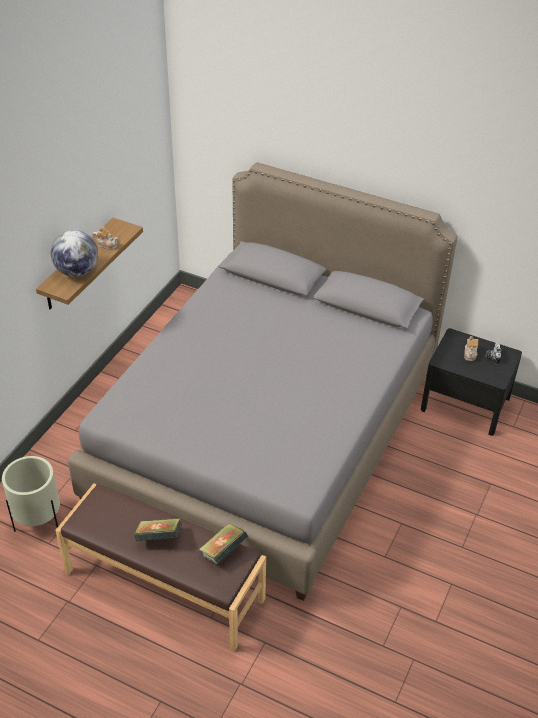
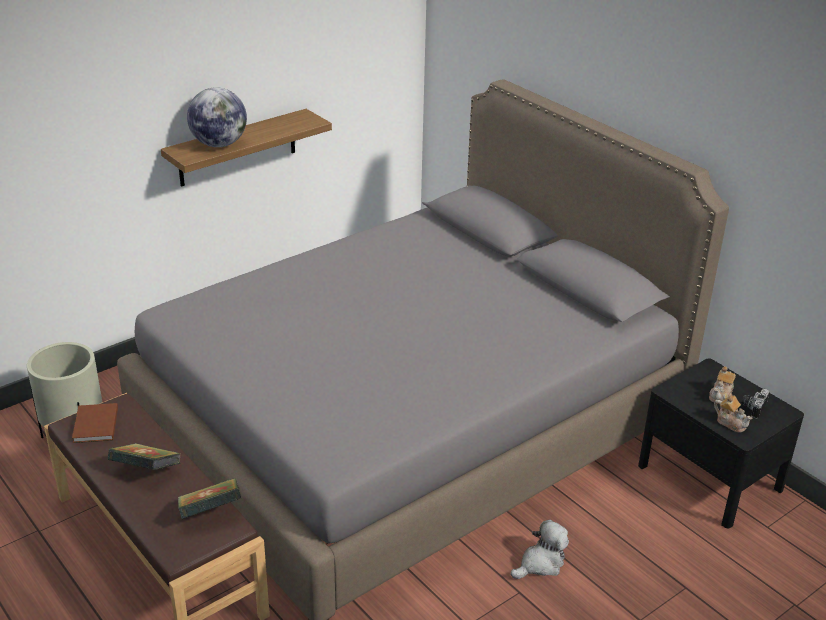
camera: 25 degrees right, 10 degrees down
(96, 518) = (94, 426): none -> brown book
(106, 244) = (275, 129): teapot -> teapot (731, 423)
(402, 499) = (540, 563): none -> plush toy

